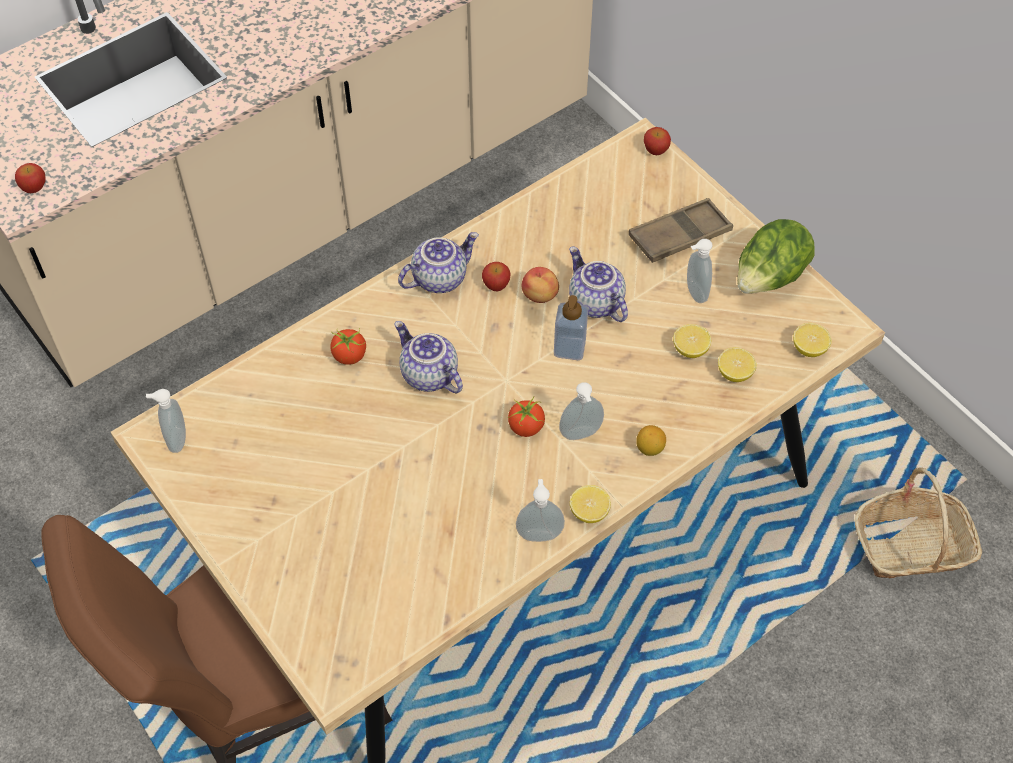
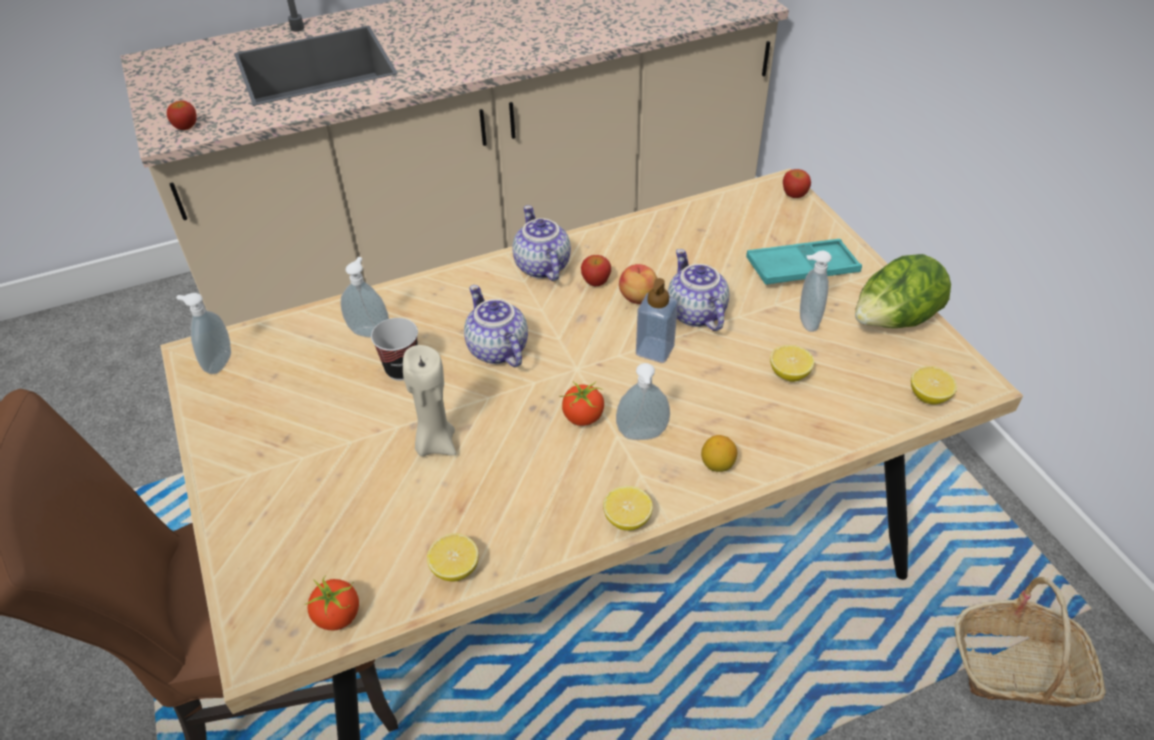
camera: 15 degrees right, 10 degrees down
(350, 356) = (424, 319): tomato -> tomato (338, 616)
(350, 412) = (402, 369): none -> cup
(407, 477) = (435, 443): none -> beige candle
(439, 277) = (540, 266): teapot -> teapot turned 90 degrees counterclockwise
(539, 533) = (561, 530): soap dispenser -> soap dispenser (370, 331)
(679, 235) = (802, 268): brown tray -> turquoise tray
(734, 373) = (835, 405): lemon -> lemon (455, 568)

